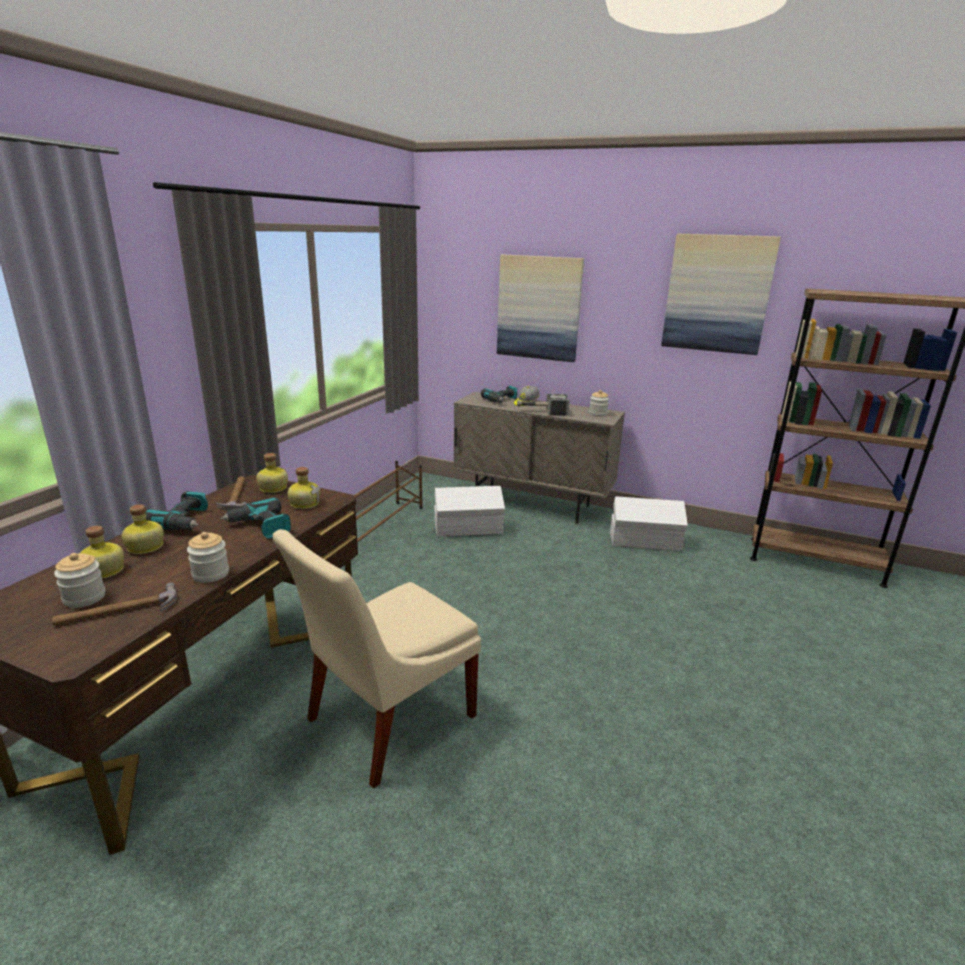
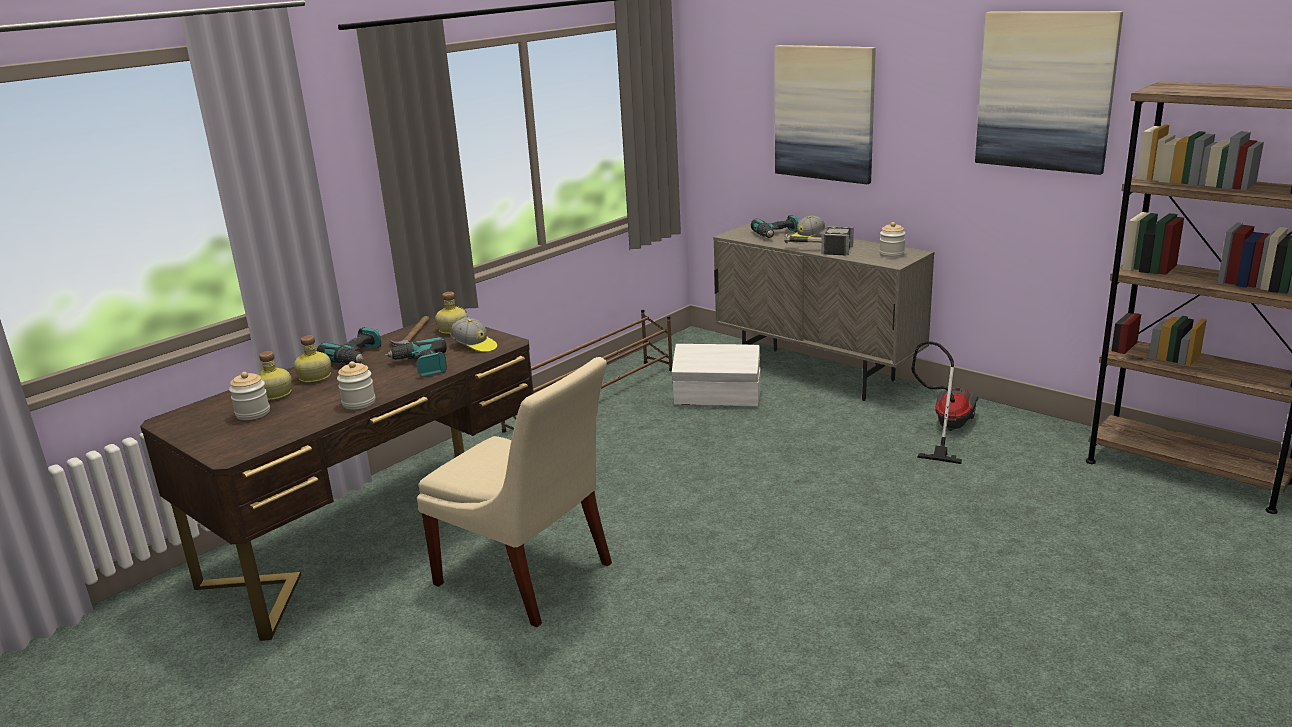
camera: 20 degrees right, 0 degrees up
(117, 611) = (274, 425): hammer -> none
(304, 503) = (475, 346): bottle -> cap
(385, 720) = (528, 577): beige chair -> beige chair turned 120 degrees counterclockwise
(645, 541) = (945, 429): white storage box -> vacuum cleaner

